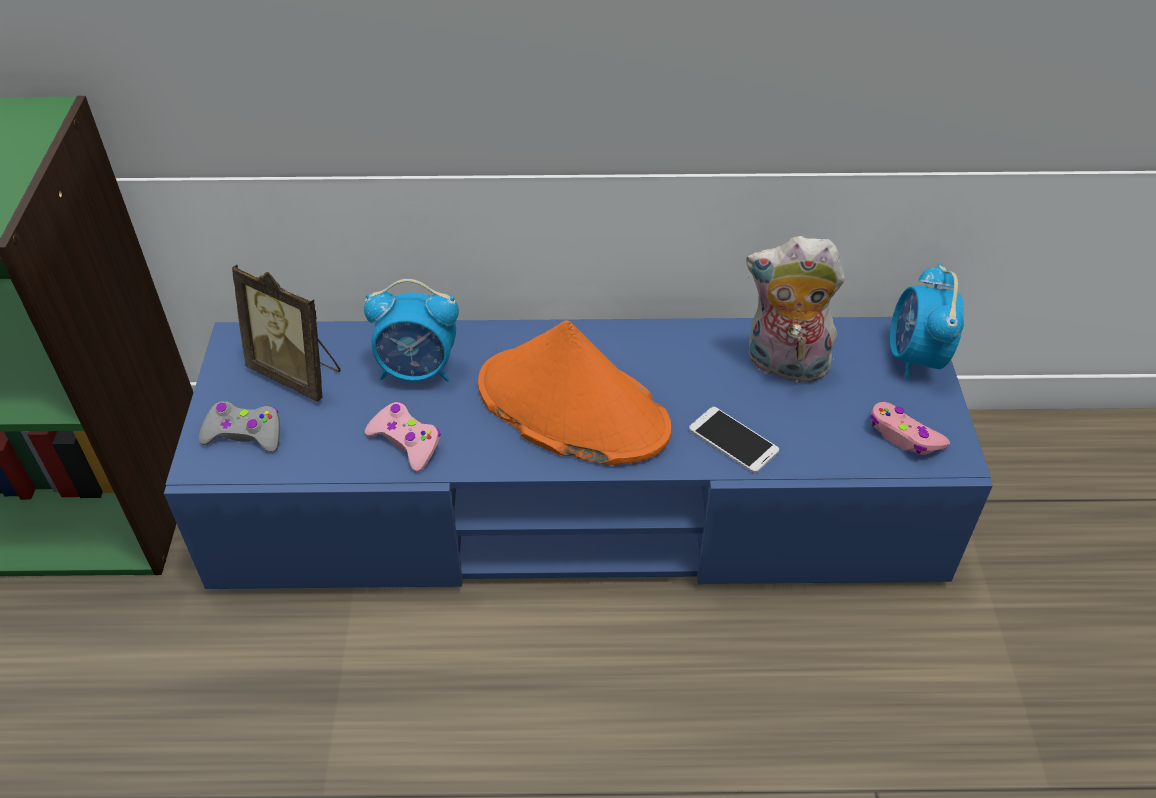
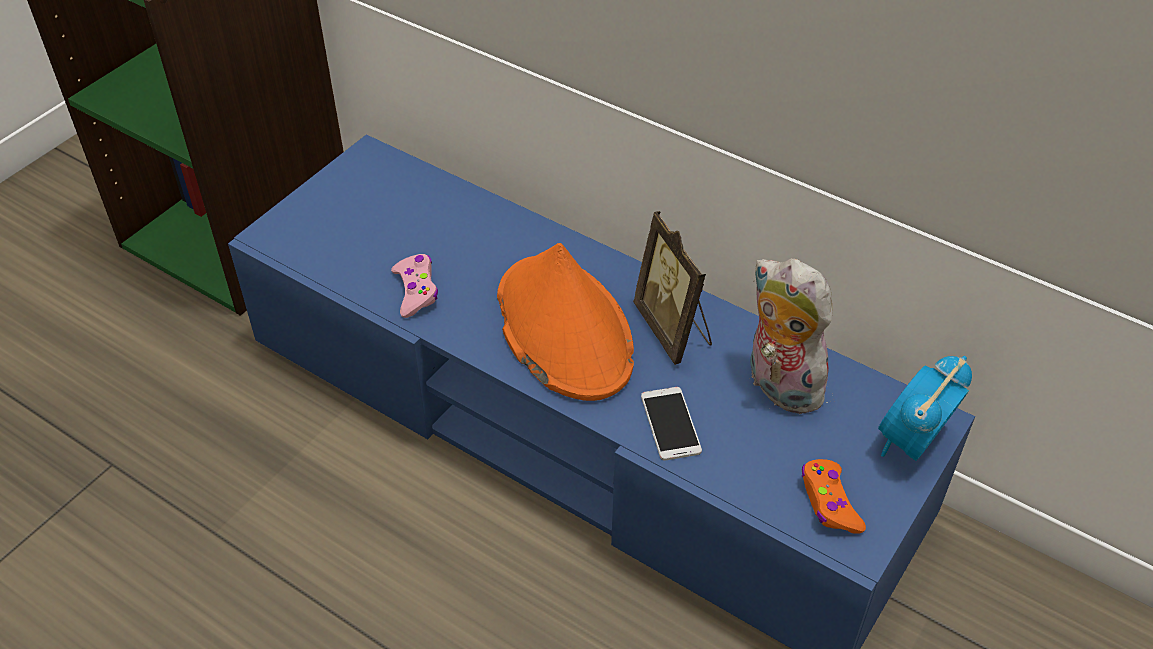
camera: 35 degrees right, 0 degrees up
(244, 434) = (313, 227): grey game controller -> none
(298, 373) = (387, 200): picture frame -> picture frame (674, 330)
(418, 370) = (474, 240): alarm clock -> none
(904, 436) = (829, 502): pink game controller -> orange game controller

